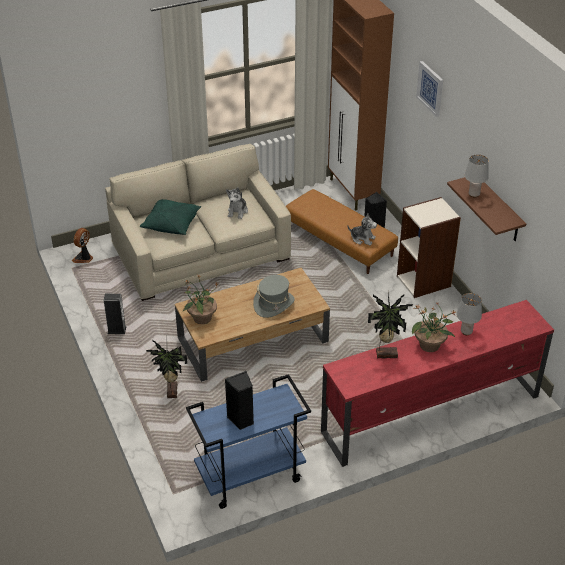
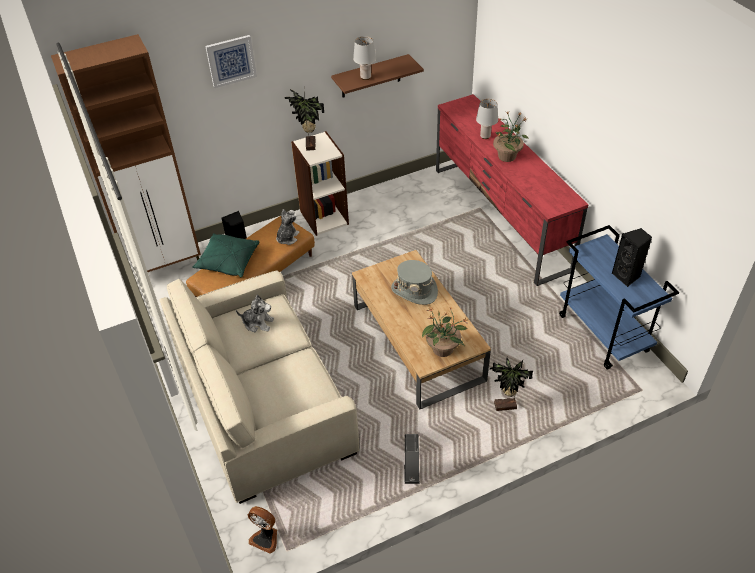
camera: 90 degrees left, 5 degrees up
(171, 223) = (278, 387): green pillow -> green pillow (228, 262)
(386, 353) = (523, 181): potted plant -> potted plant (309, 145)

